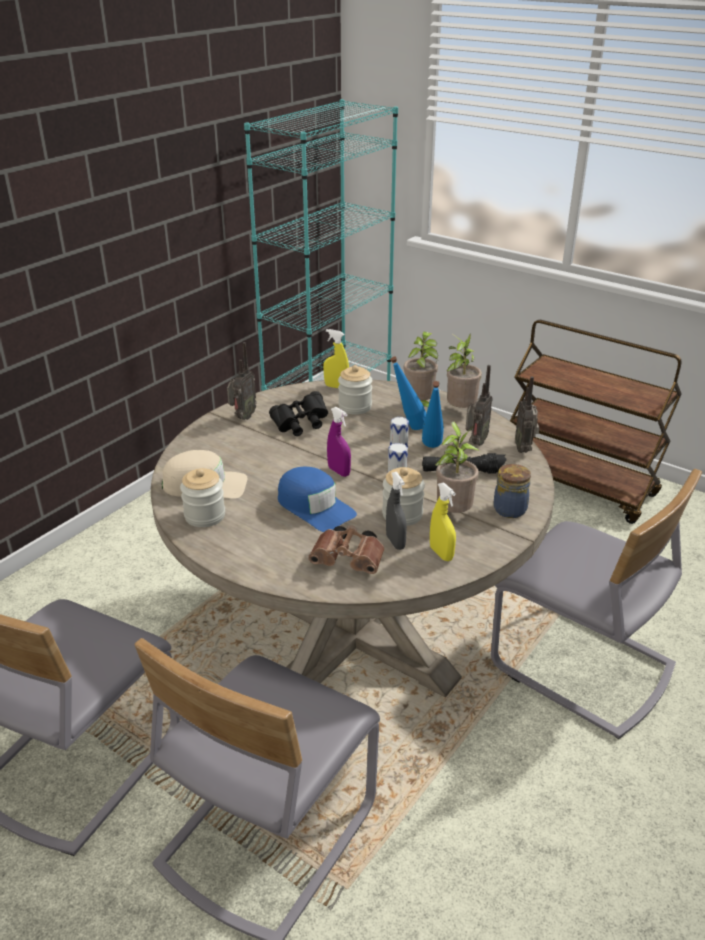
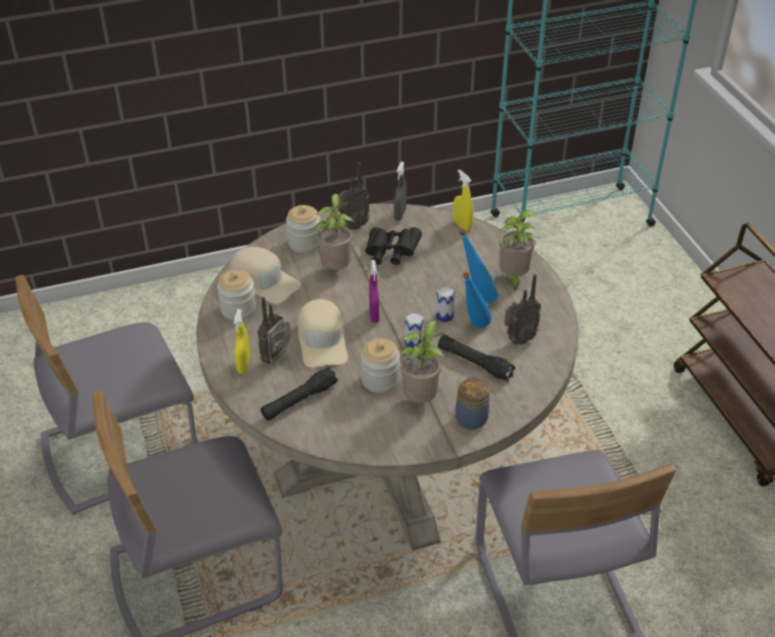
camera: 35 degrees right, 10 degrees up
(314, 507) = (322, 339): blue cap -> beige cap
(350, 561) = (299, 401): brown binoculars -> black flashlight
(355, 407) = (455, 254): jar -> jar (304, 243)
(395, 542) = (349, 401): grey spray bottle -> grey spray bottle (400, 214)
(441, 553) = (372, 429): yellow spray bottle -> yellow spray bottle (244, 365)
(459, 411) = (543, 299): potted plant -> potted plant (336, 268)
(524, 449) = (555, 366): radio -> radio (278, 359)

